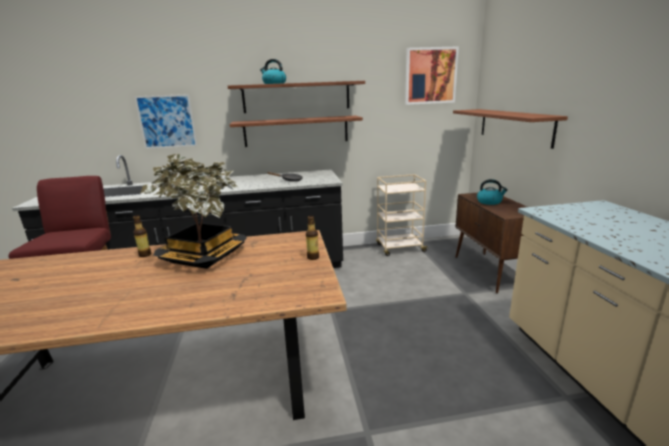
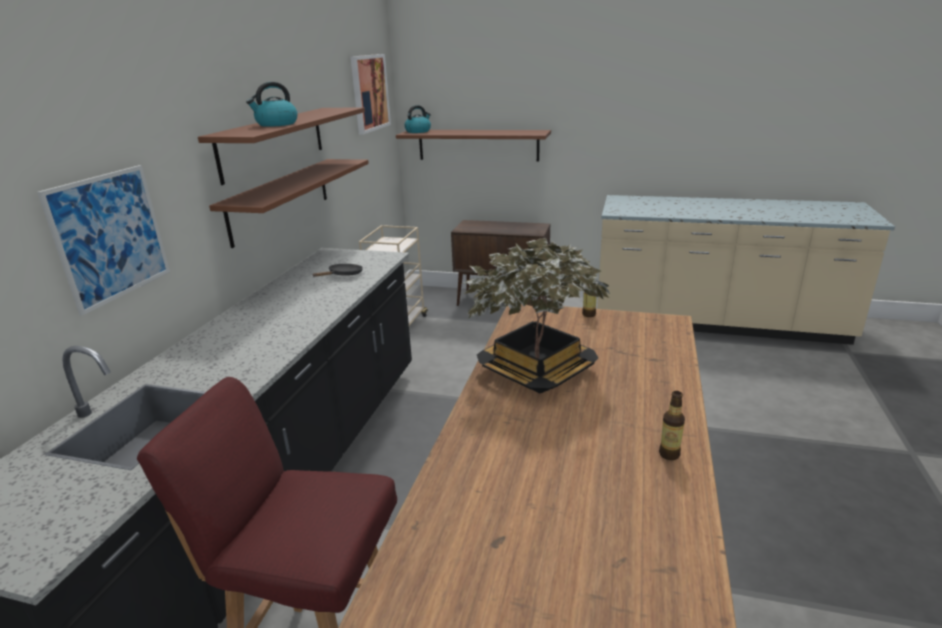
camera: 65 degrees left, 5 degrees up
(145, 255) = (491, 415): bottle -> bottle (669, 454)
(489, 202) = (493, 228): kettle -> kettle (418, 131)

